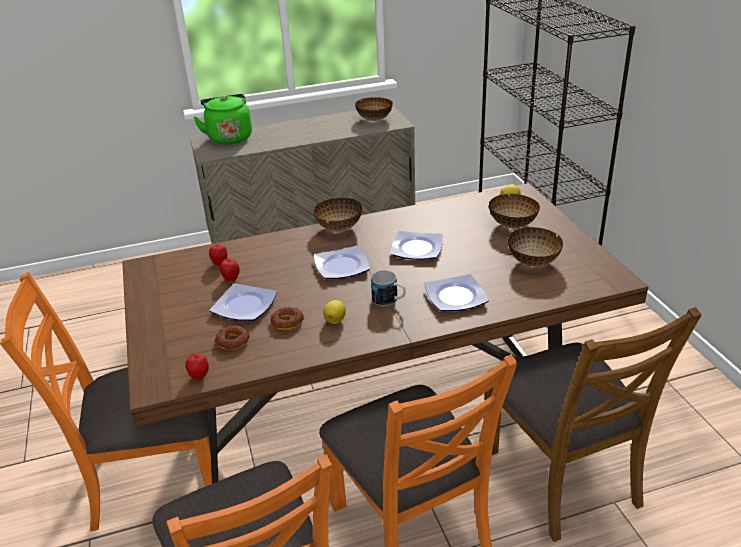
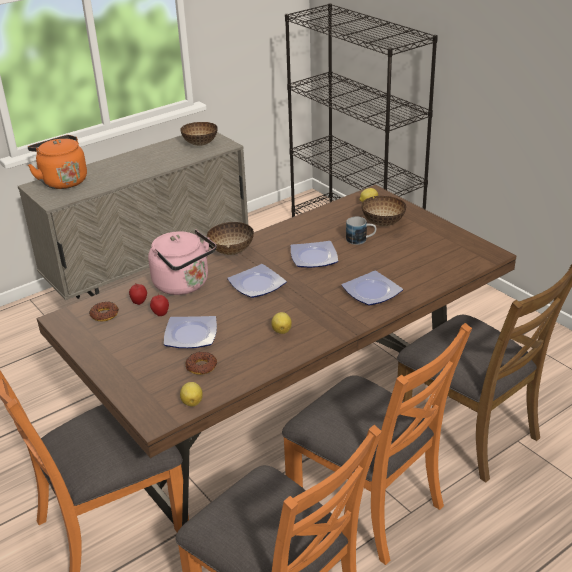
camera: 20 degrees left, 0 degrees up
(199, 377) = (192, 402): apple -> lemon
(229, 137) = (62, 181): green kettle -> orange kettle
(272, 254) = (184, 285): none -> pink kettle
(287, 322) = (240, 340): donut -> donut (104, 314)
(389, 301) = (318, 305): mug -> mug (361, 240)
(533, 262) = (418, 252): bowl -> none

